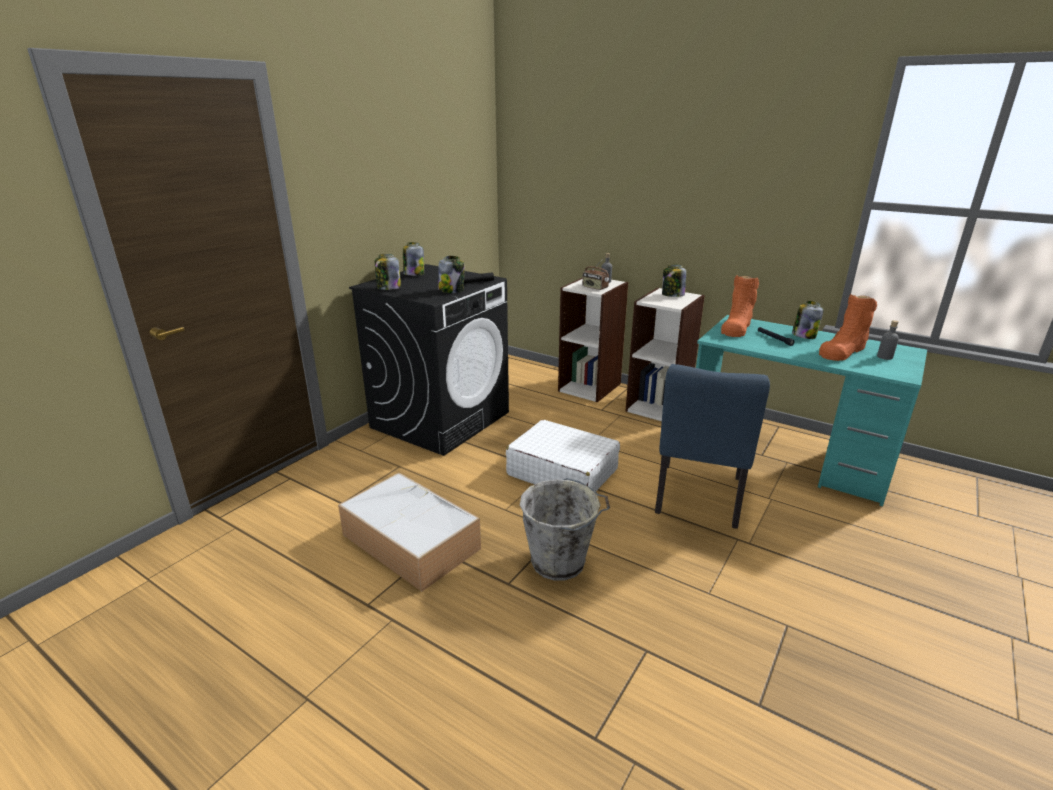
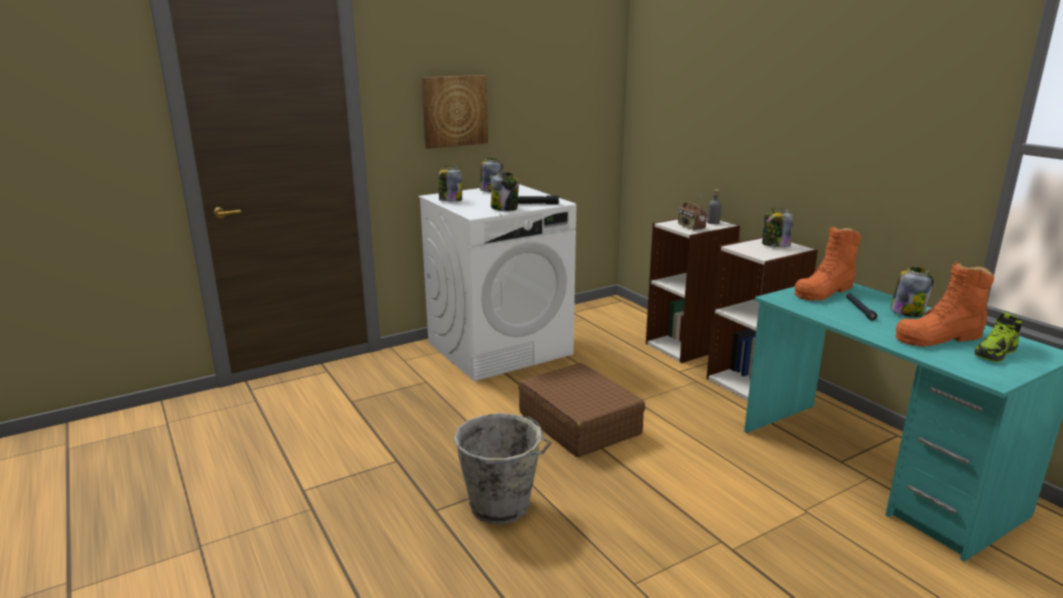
camera: 25 degrees right, 5 degrees down
(370, 198) = (454, 111): none -> picture
(409, 541) = (380, 448): storage box -> none
(441, 419) = (500, 348): black washing machine -> white washing machine
(562, 472) = (579, 423): white suitcase -> brown suitcase
(697, 500) = (709, 488): blue chair -> none
(884, 357) = (995, 353): grey bottle -> shoe

